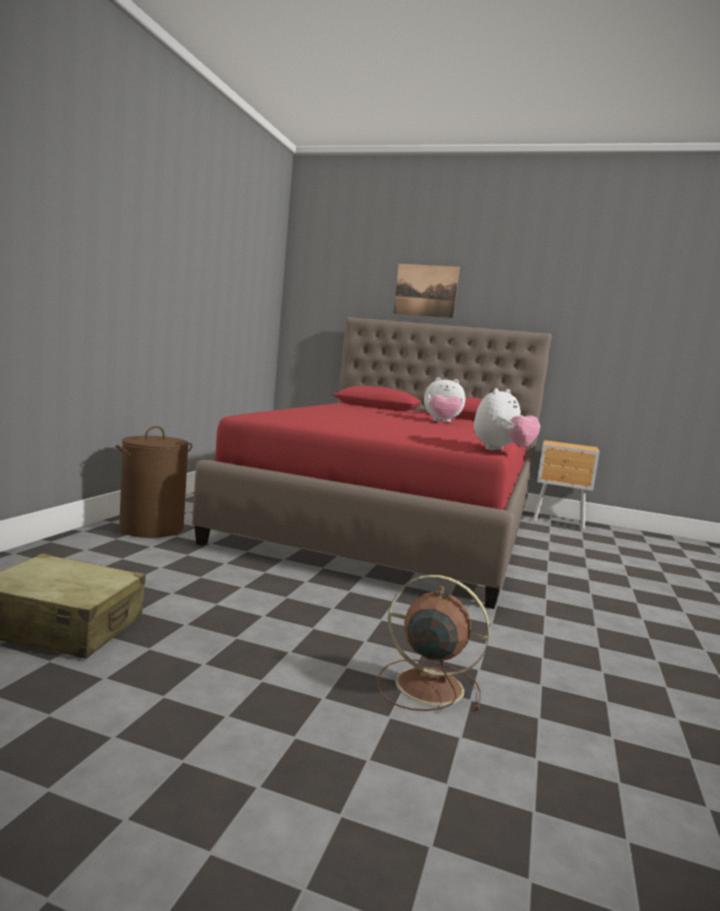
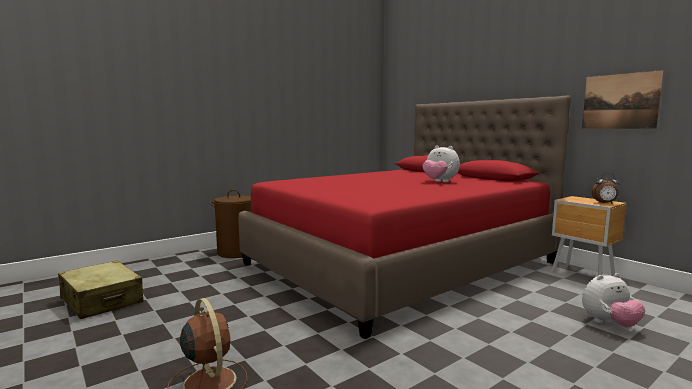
camera: 35 degrees right, 0 degrees up
(426, 290) = (469, 75): picture -> picture (620, 101)
(501, 450) = (385, 206): plush toy -> plush toy (609, 324)
(587, 447) = (605, 203): none -> alarm clock

